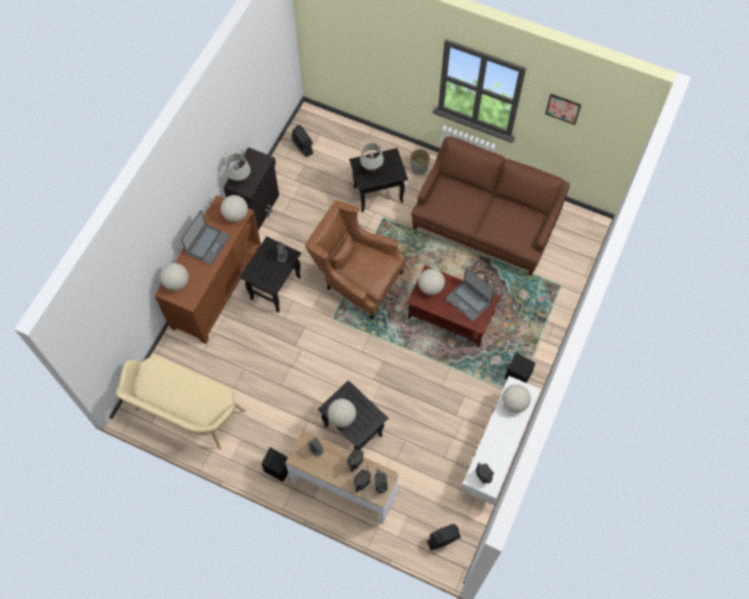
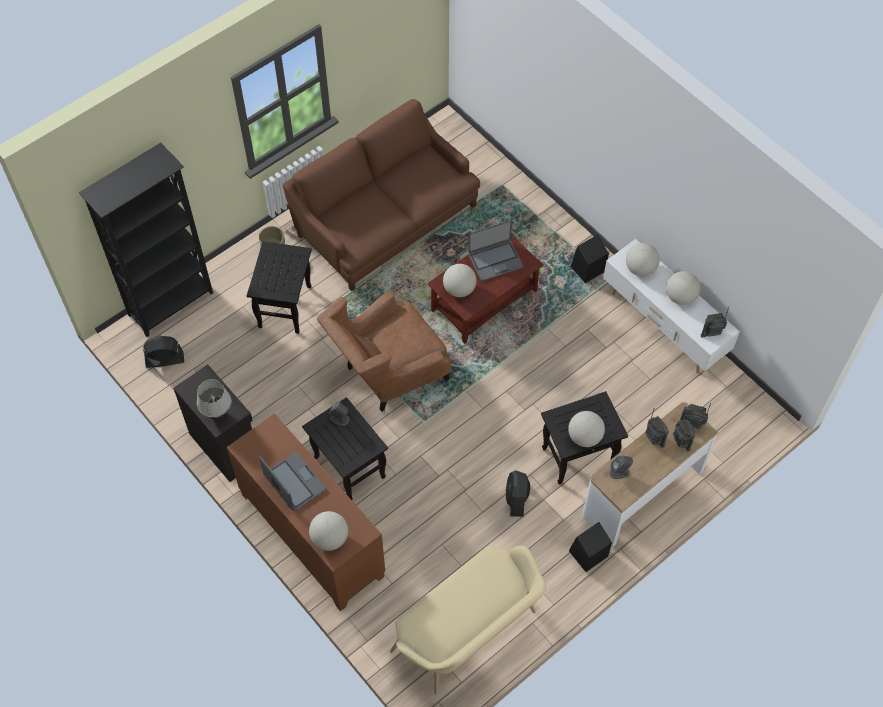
camera: 65 degrees left, 5 degrees down
(236, 215) = (270, 435): globe -> globe (680, 297)
(345, 130) = (172, 304): none -> black bookcase
(371, 169) = (276, 278): white table lamp -> none
(443, 539) = (743, 419): black fan -> black fan (516, 498)
(563, 108) = (368, 31): picture -> none

